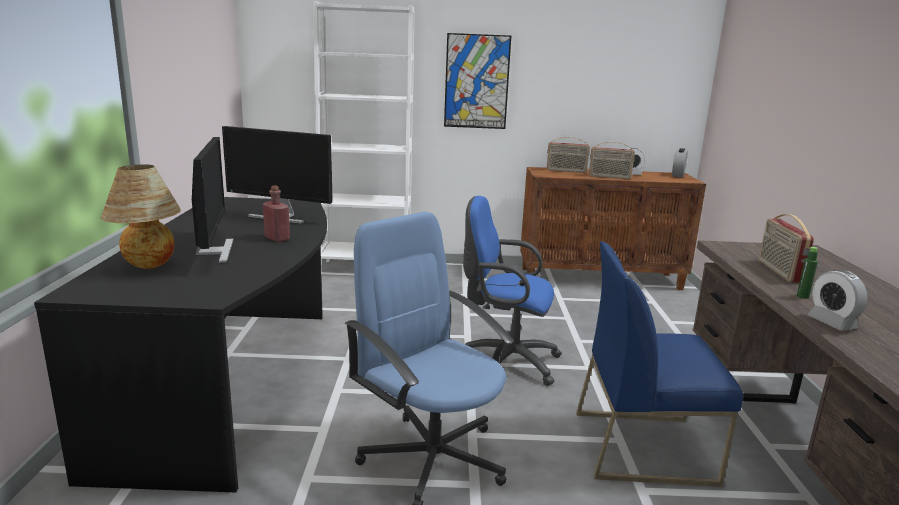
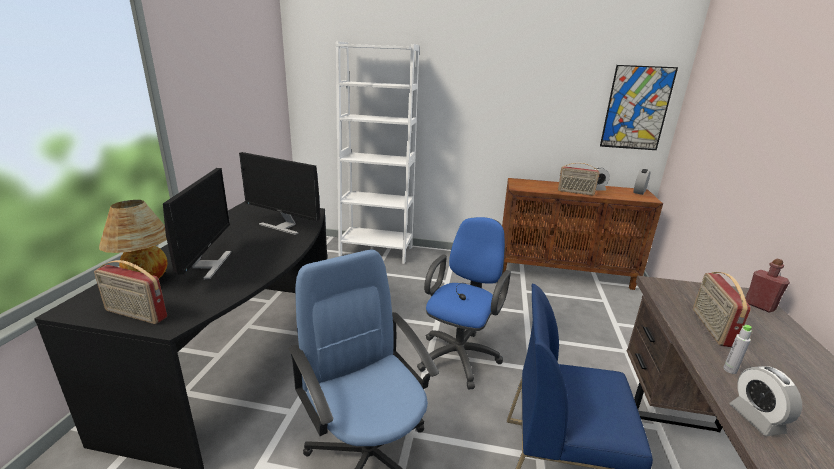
camera: 10 degrees right, 5 degrees up
(277, 238) = (266, 252): red bottle -> red bottle (759, 306)
(476, 82) = (469, 107): picture -> picture (636, 108)
(505, 362) = (460, 354): blue office chair -> blue office chair turned 90 degrees clockwise
(566, 171) = (540, 184): radio -> radio (135, 315)
(802, 296) = (730, 370): green bottle -> grey bottle

